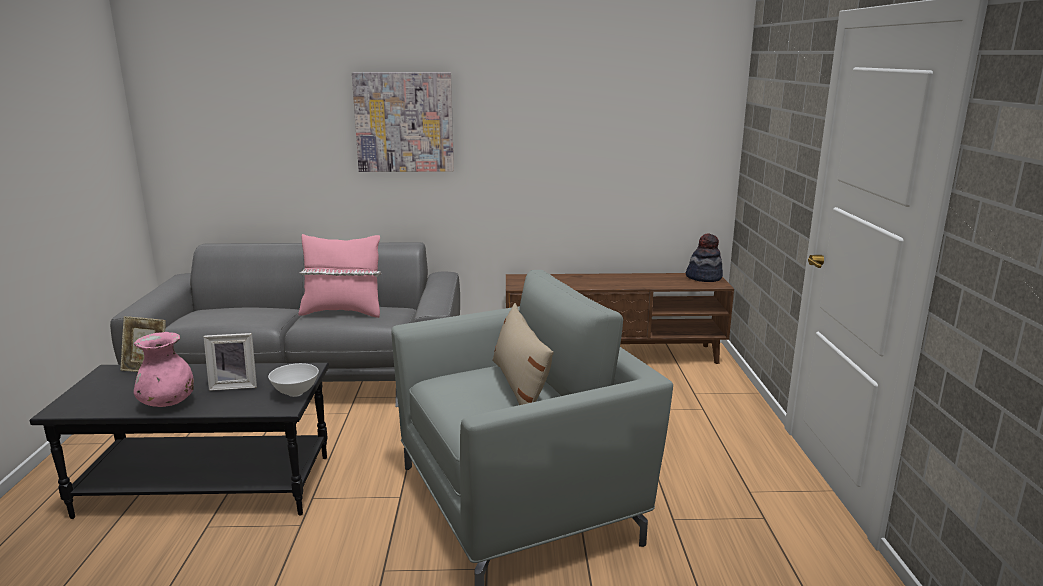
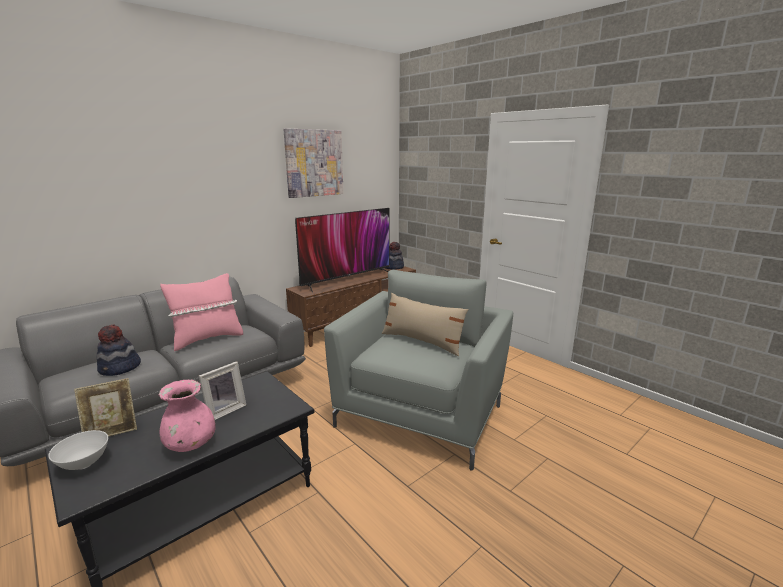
camera: 40 degrees left, 0 degrees up
(237, 318) = (120, 368): none -> hat
(295, 393) = (284, 396): white bowl -> white bowl (84, 464)
(404, 122) = (204, 187): picture -> picture (314, 163)
(601, 280) = (347, 279): none -> television

